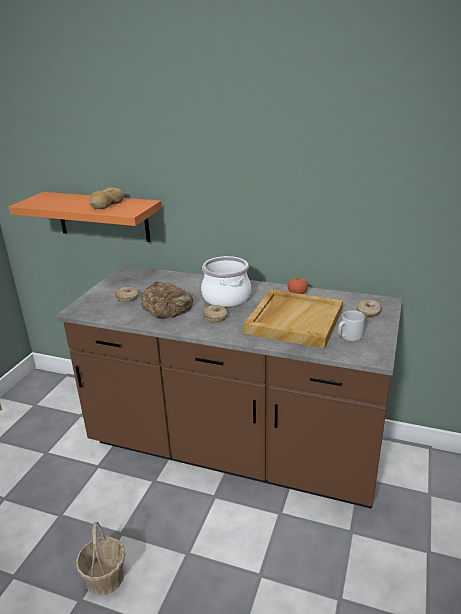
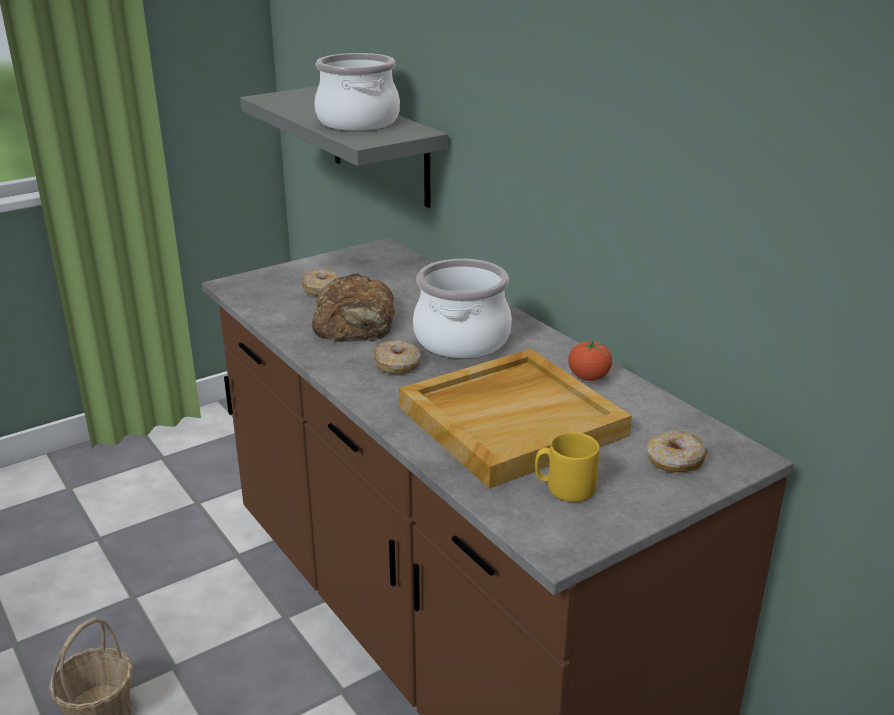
camera: 35 degrees right, 0 degrees up
(103, 216) = (379, 145): orange shelf -> grey shelf
(106, 204) = (359, 122): bread -> cooking pot
(349, 337) = (564, 488): grey mug -> yellow mug

